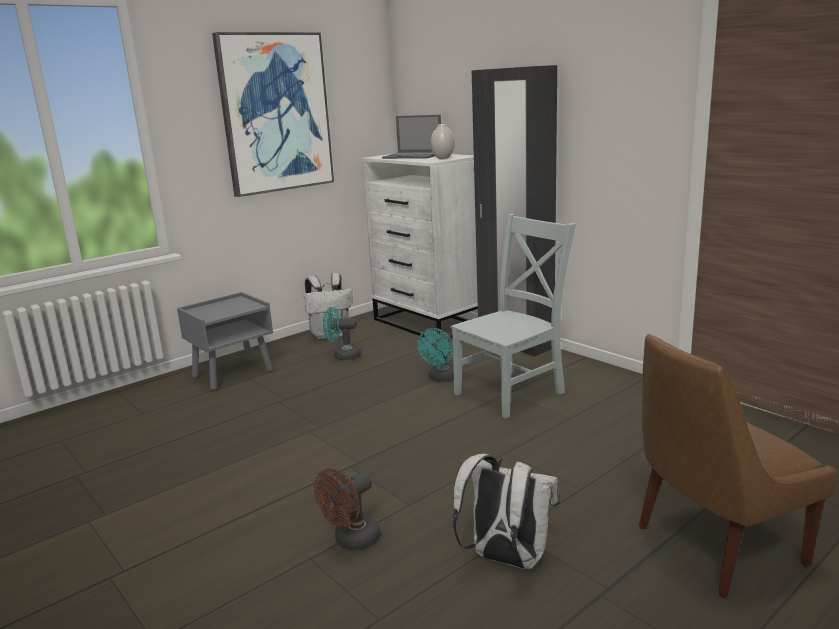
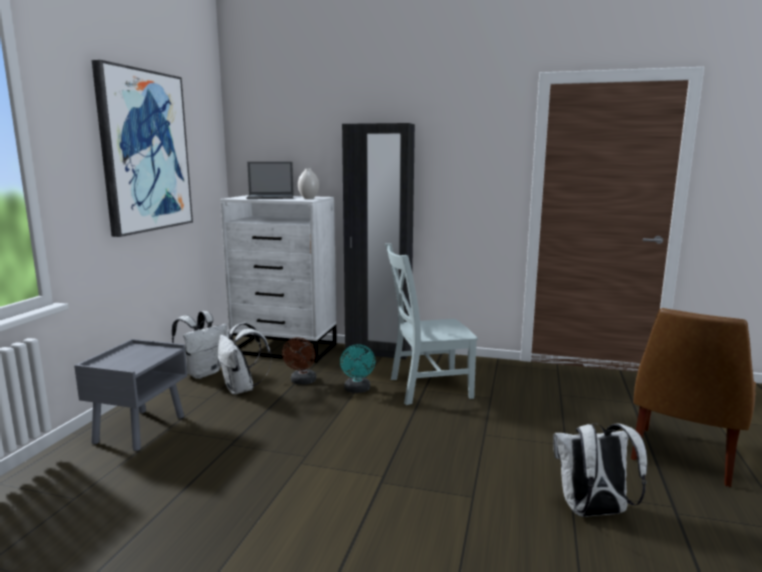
camera: 35 degrees left, 5 degrees down
(343, 356) = (242, 389): turquoise fan -> white backpack
(352, 541) = (472, 544): brown fan -> brown fan (302, 382)
(512, 392) = (426, 388): grey chair -> grey chair turned 120 degrees counterclockwise

